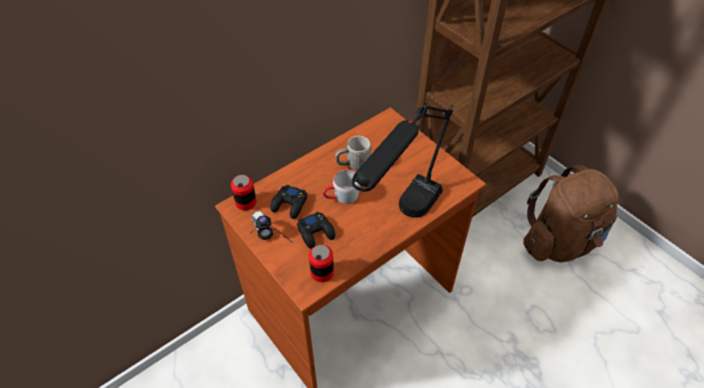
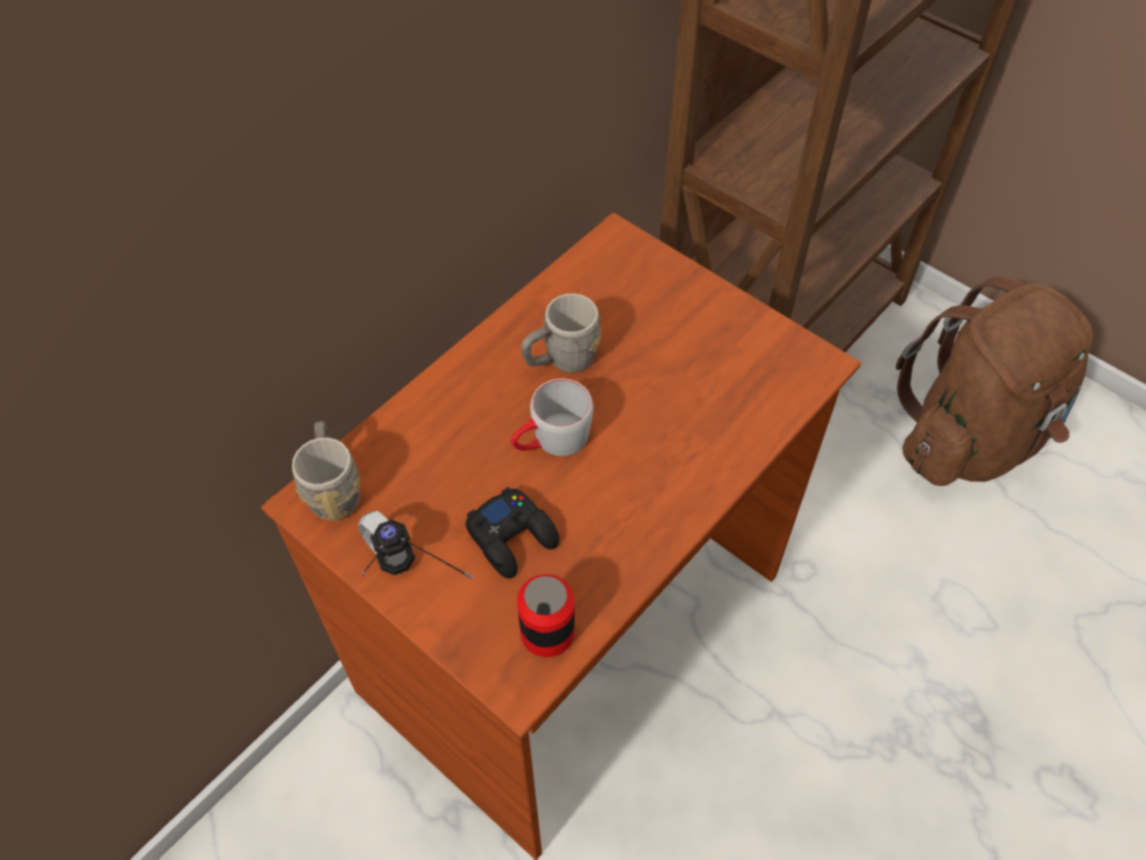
camera: 10 degrees left, 5 degrees up
(246, 202) = (334, 488): can -> grey mug
(289, 204) = (437, 478): black game controller -> none
(402, 220) = (700, 477): black table lamp -> none

